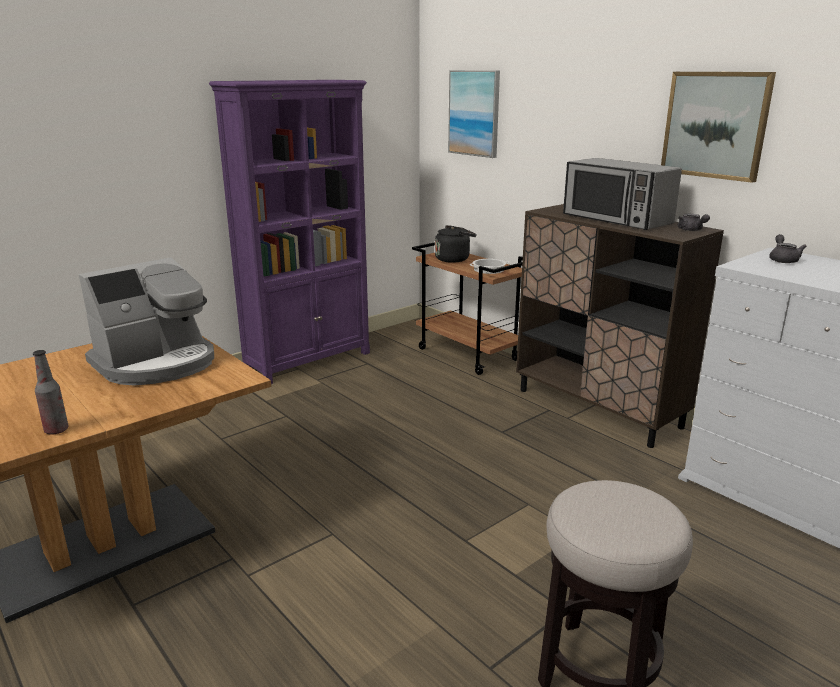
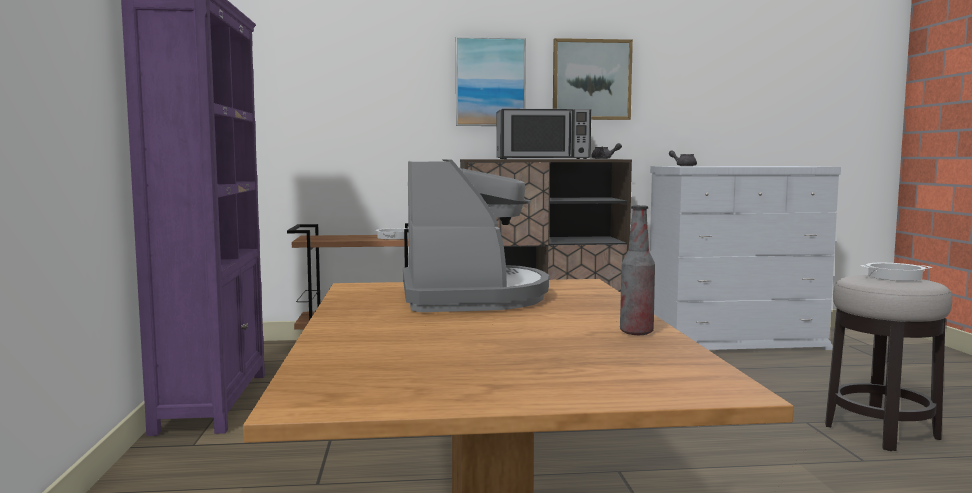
camera: 55 degrees left, 15 degrees down
(454, 259) = (336, 238): black kettle -> none
(474, 113) = (319, 80): picture -> picture (490, 82)
(633, 511) = (894, 277): none -> cooking pot

